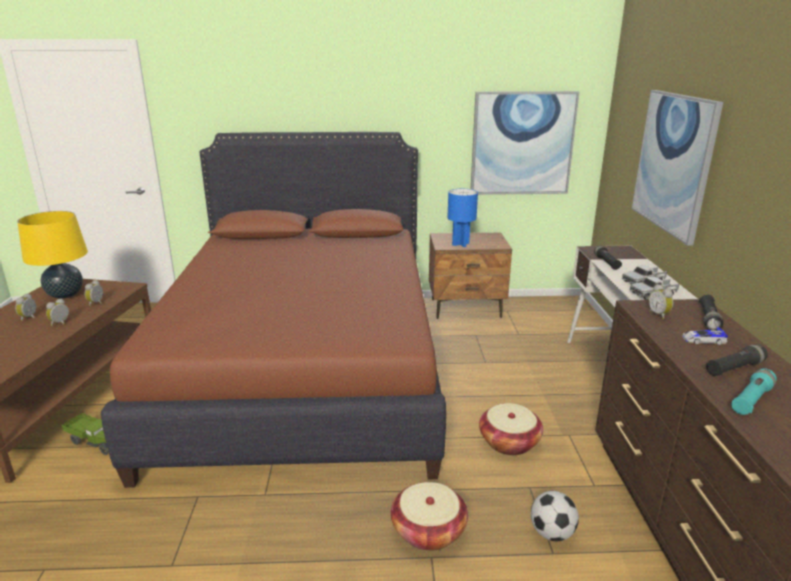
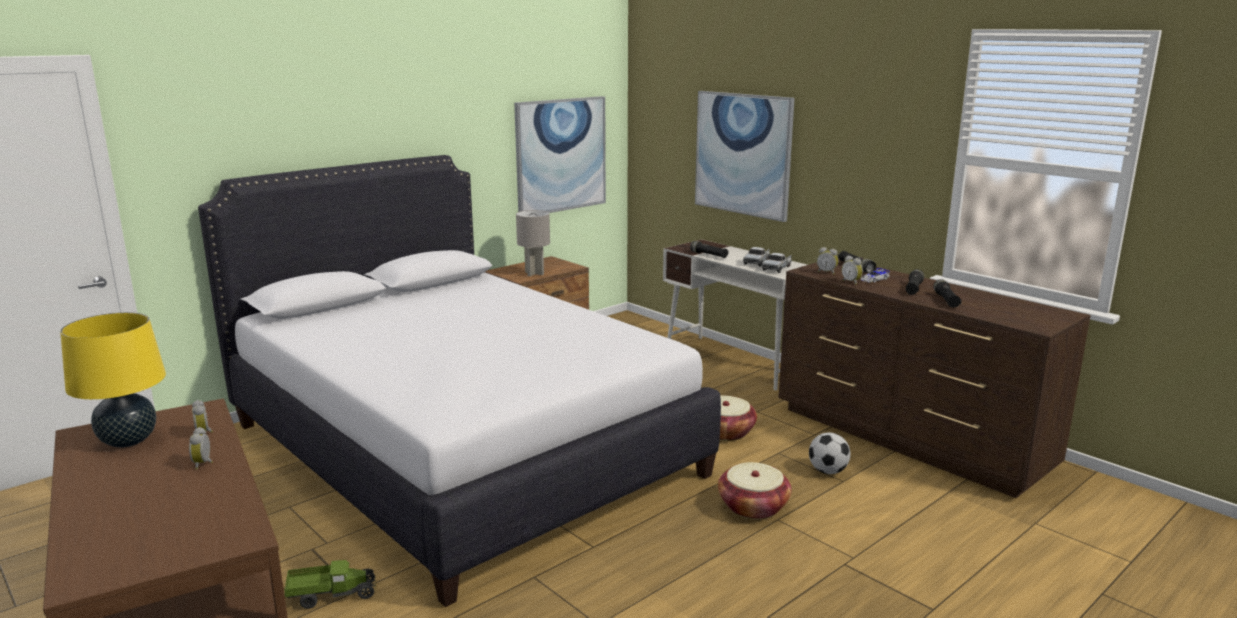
camera: 40 degrees left, 5 degrees down
(29, 318) = (138, 474): alarm clock -> alarm clock (852, 282)
(304, 369) = (460, 449): brown bed -> white bed
(460, 244) = (534, 273): blue table lamp -> grey table lamp
(751, 400) = (946, 300): turquoise flashlight -> black flashlight

